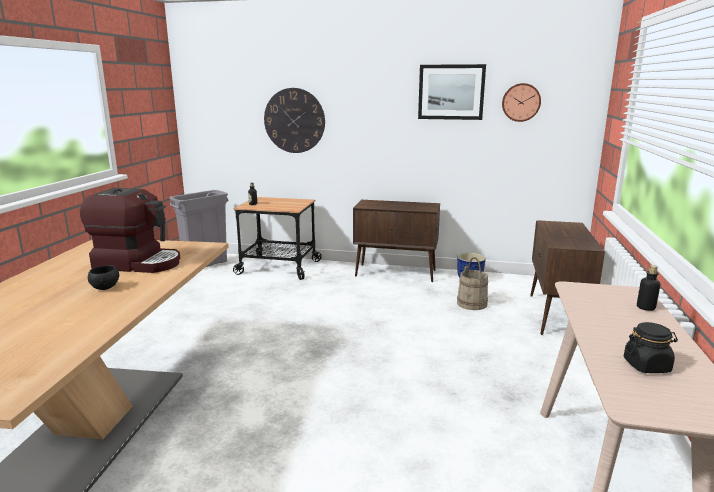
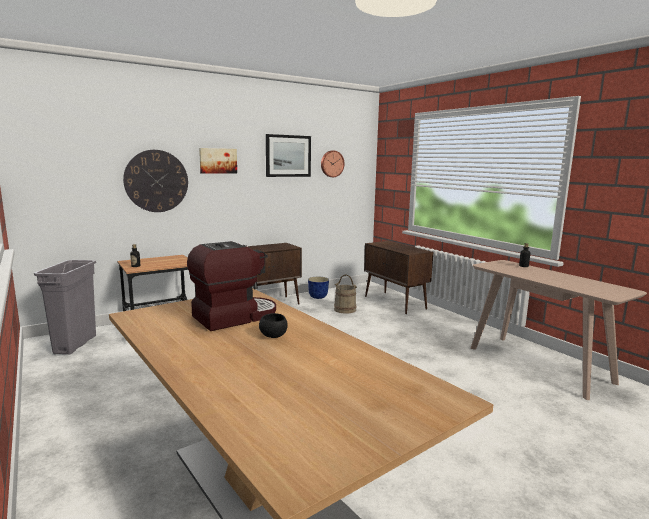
camera: 45 degrees left, 5 degrees down
(359, 99) = (218, 161): none -> picture
(647, 366) = (578, 284): black jar -> none

